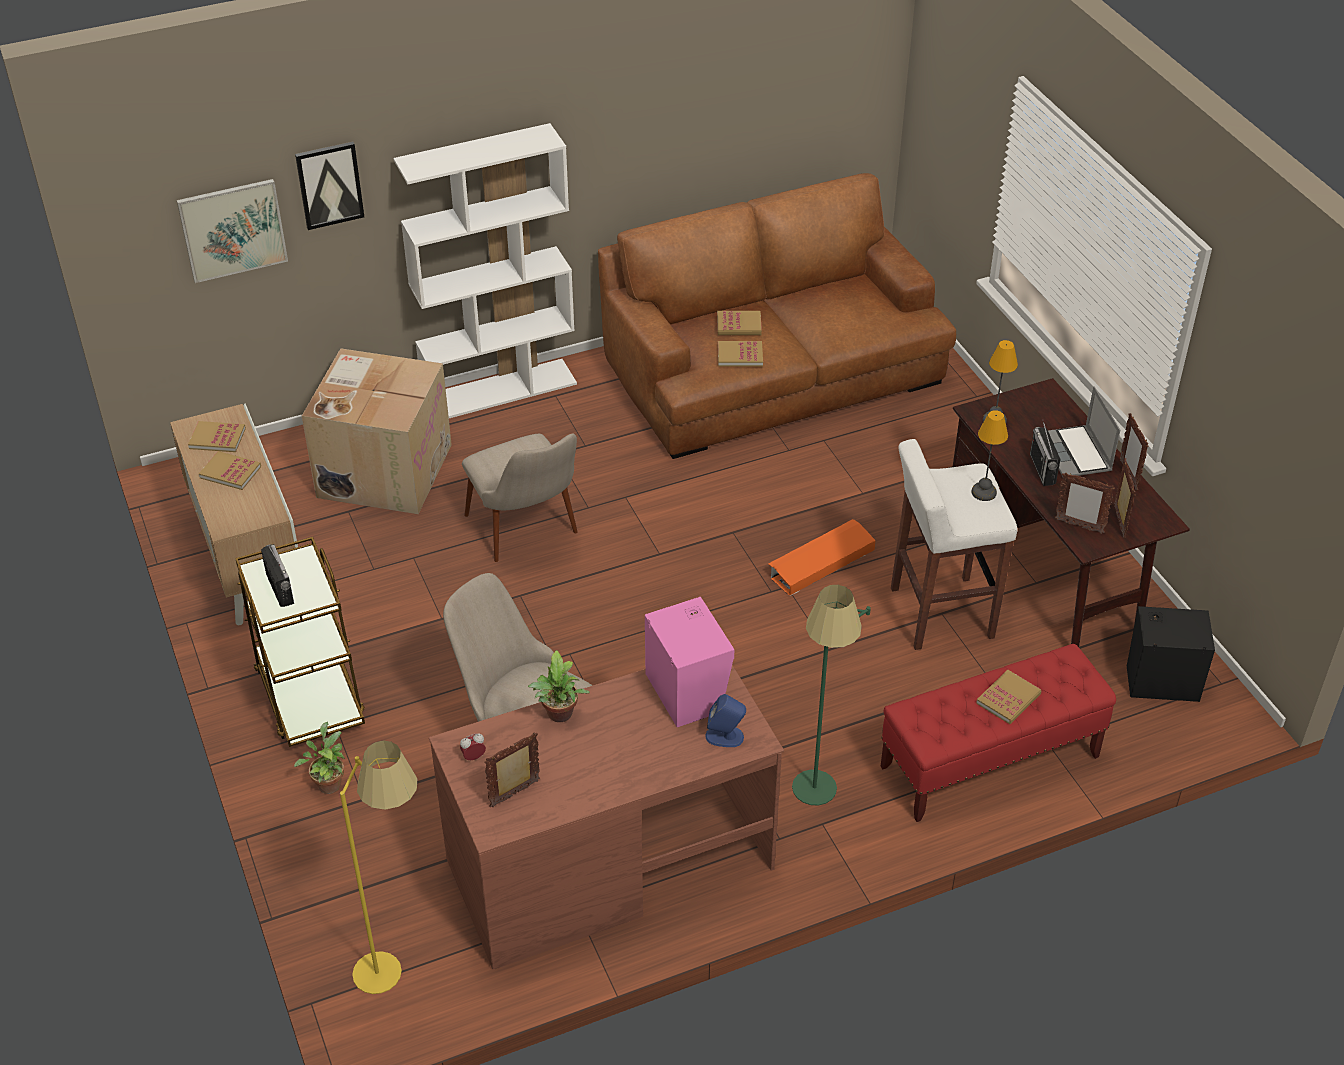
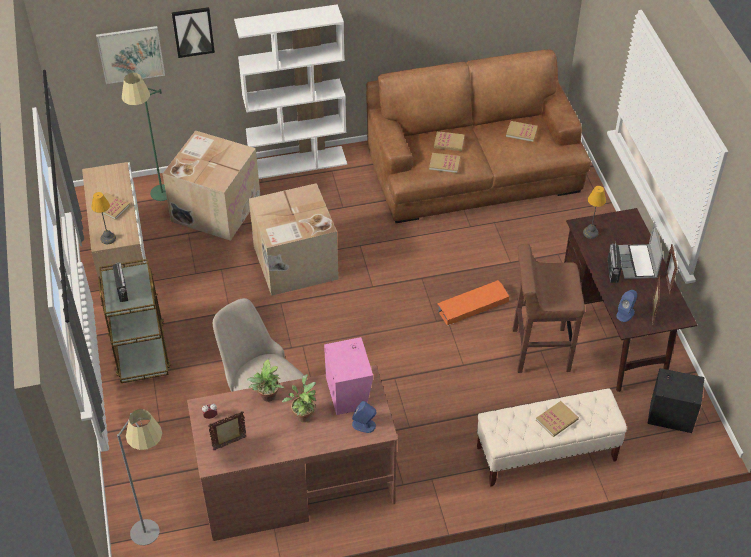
camera: 10 degrees right, 5 degrees up
(217, 438) = (108, 183): book -> book (521, 132)
(328, 783) = (140, 408): potted plant -> potted plant (303, 414)
(399, 971) = (158, 533): yellow floor lamp -> grey floor lamp
(529, 535) = (294, 263): beige chair -> cardboard box
(817, 804) = (431, 465): green floor lamp -> green floor lamp (160, 200)
(939, 613) = (539, 350): white stool -> brown stool
(984, 492) = (569, 283): table lamp -> table lamp (108, 238)
(989, 762) = (545, 454): red bench -> beige bench
(1079, 526) = (625, 313): picture frame -> blue speaker

